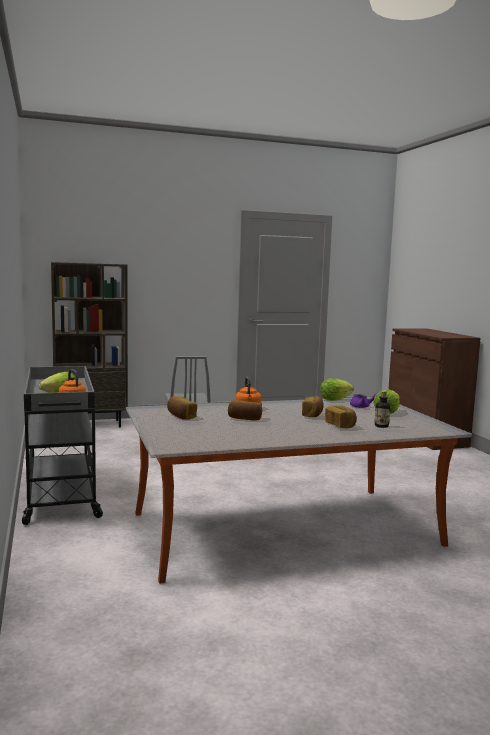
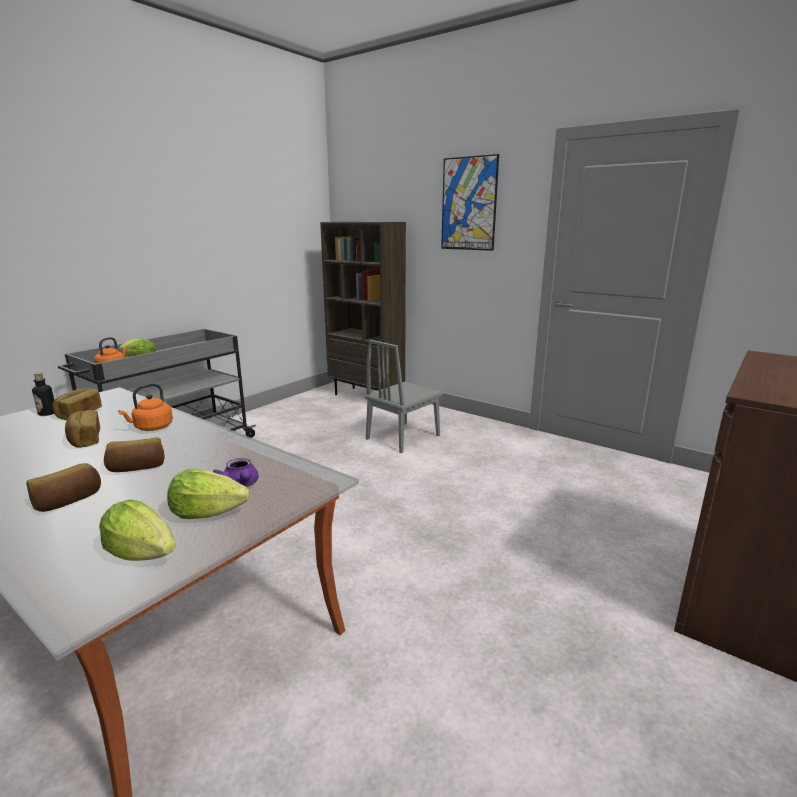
camera: 55 degrees right, 10 degrees up
(179, 253) = (468, 204): none -> picture
(334, 400) = (274, 455): lettuce -> lettuce (142, 553)
(381, 426) = (80, 533): bottle -> bottle (47, 413)

